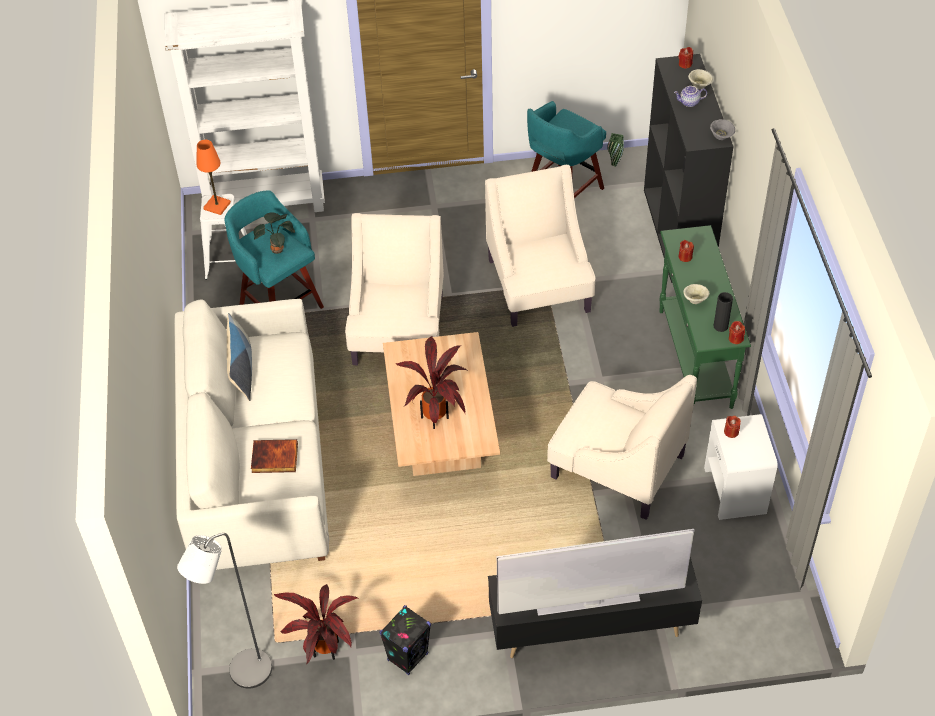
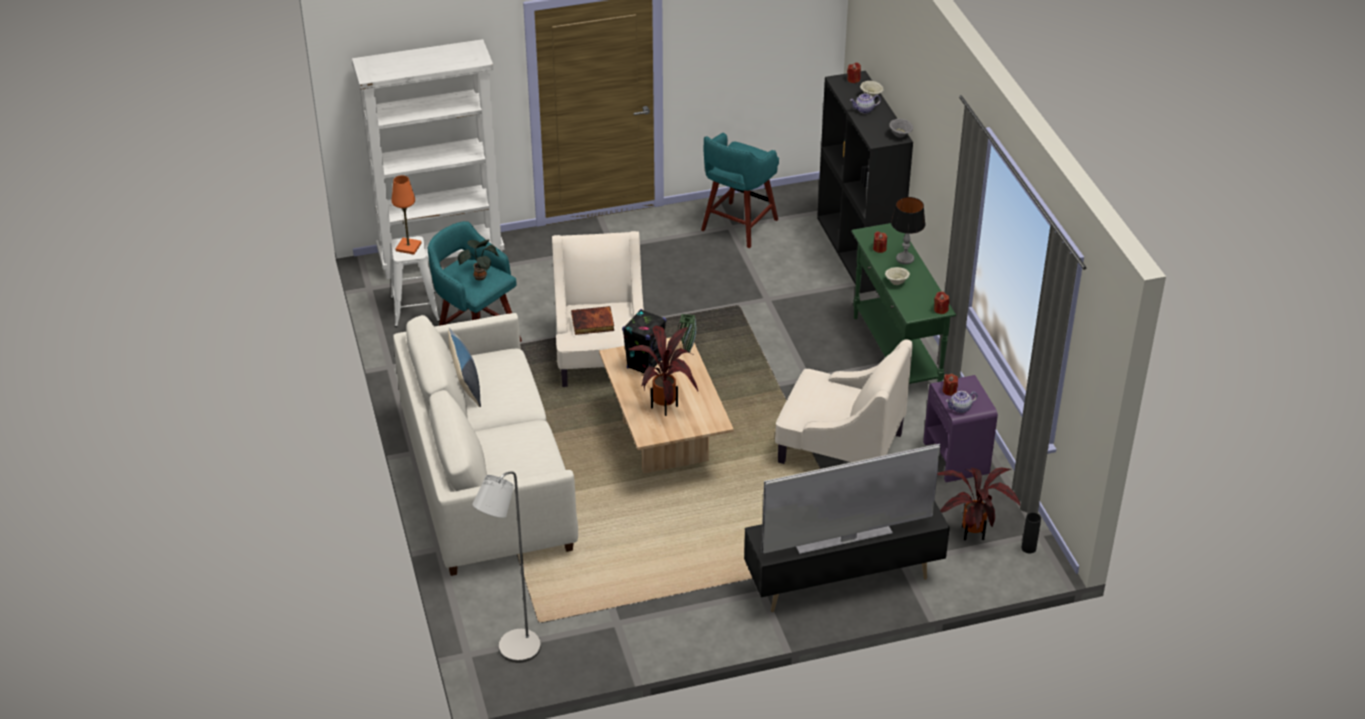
camera: 10 degrees left, 10 degrees down
(274, 459) = (516, 451): book -> book (592, 323)
(324, 651) = (588, 625): potted plant -> potted plant (971, 535)
(408, 657) = (672, 621): black speaker -> black speaker (644, 364)
(538, 286) = (732, 306): beige armchair -> none
(614, 164) = (783, 198): green vase -> green vase (687, 350)
(709, 272) = (904, 259): none -> table lamp
(720, 326) = (924, 301): black vase -> black vase (1028, 548)
(735, 491) = (956, 458): white nightstand -> purple nightstand
(738, 455) = (960, 408): none -> teapot

